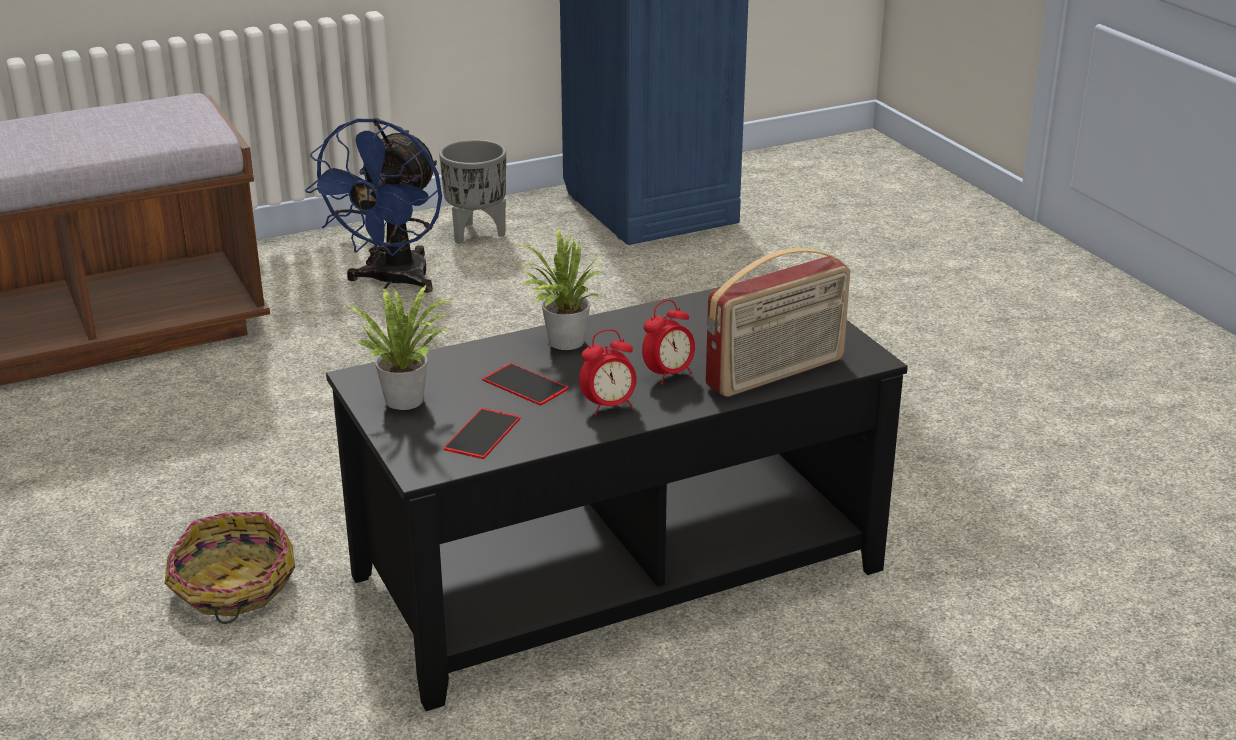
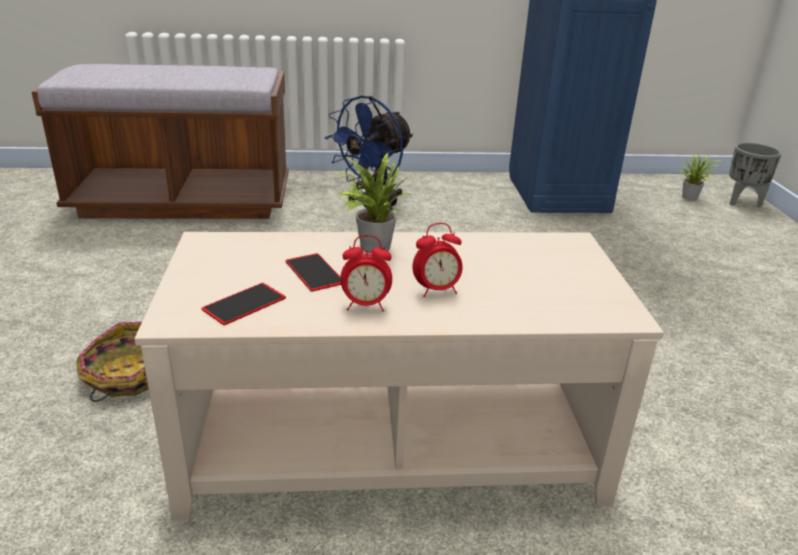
camera: 20 degrees right, 0 degrees up
(408, 398) = (218, 262): potted plant -> potted plant (691, 197)
(477, 234) = (441, 189): grey planter -> grey planter (742, 202)
(618, 572) = (392, 441): black coffee table -> beige coffee table
(777, 373) = (533, 311): radio -> none

